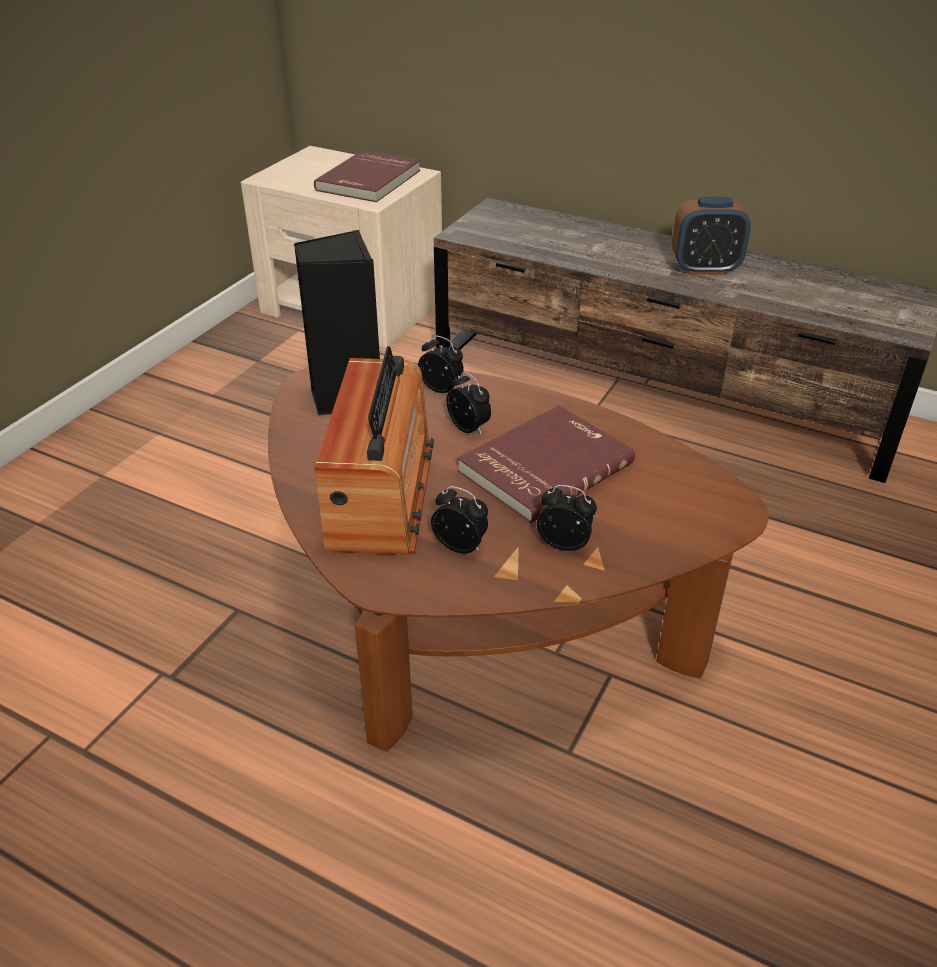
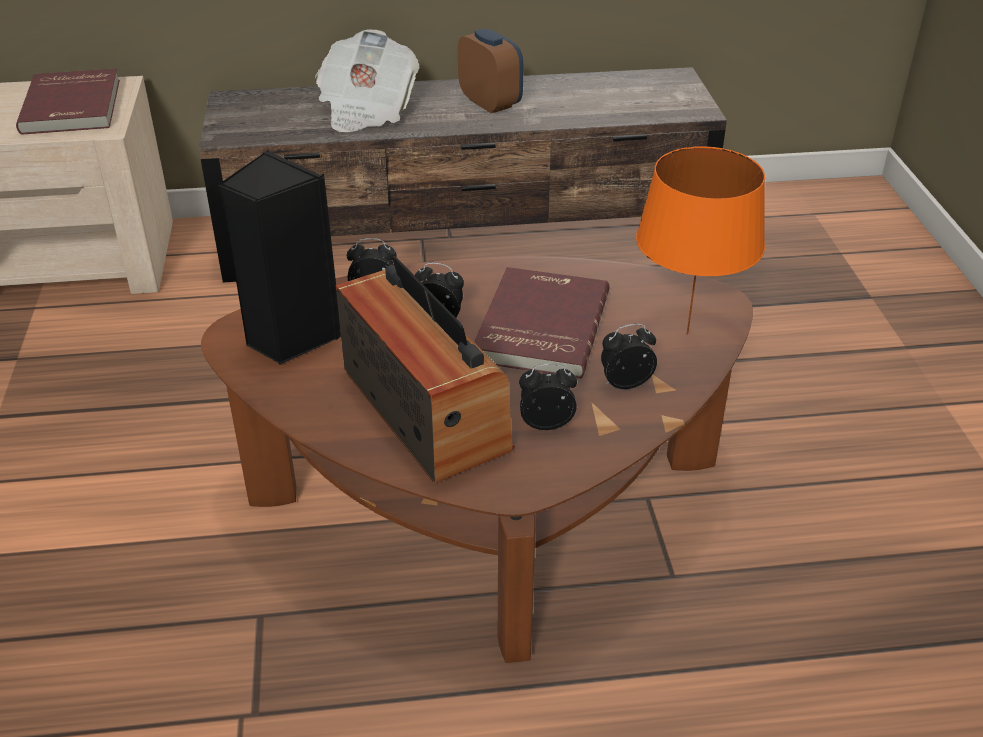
camera: 35 degrees left, 0 degrees up
(592, 244) = (366, 109): none -> newspaper
(668, 526) = (685, 334): none -> orange table lamp
(705, 268) = (490, 103): alarm clock -> alarm clock turned 90 degrees counterclockwise

